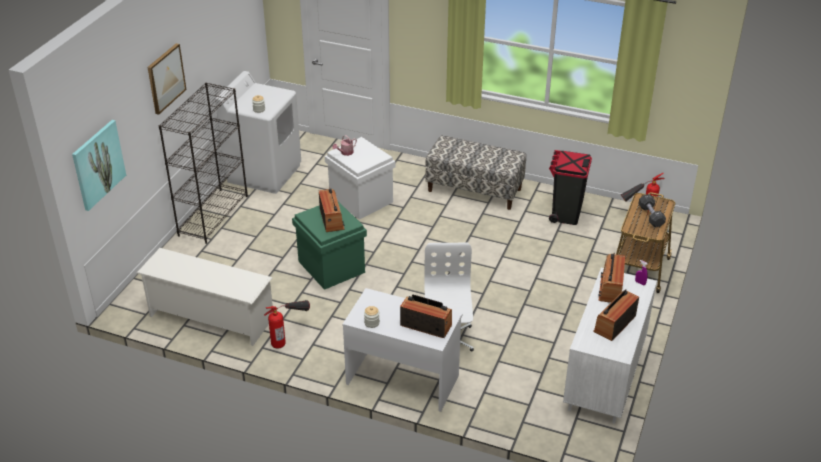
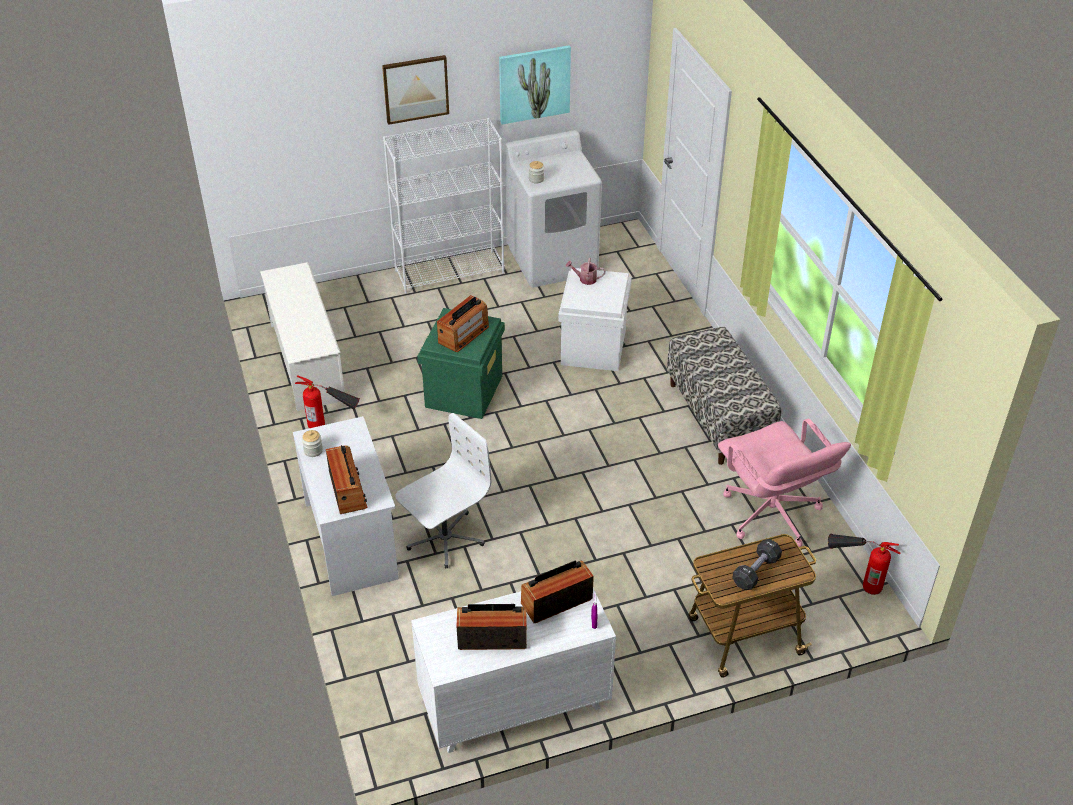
camera: 50 degrees right, 5 degrees up
(98, 164) = (271, 142): picture -> picture (534, 84)
(213, 215) = (450, 271): black bookcase -> white bookcase
(565, 214) = (771, 514): black trash can -> pink office chair

